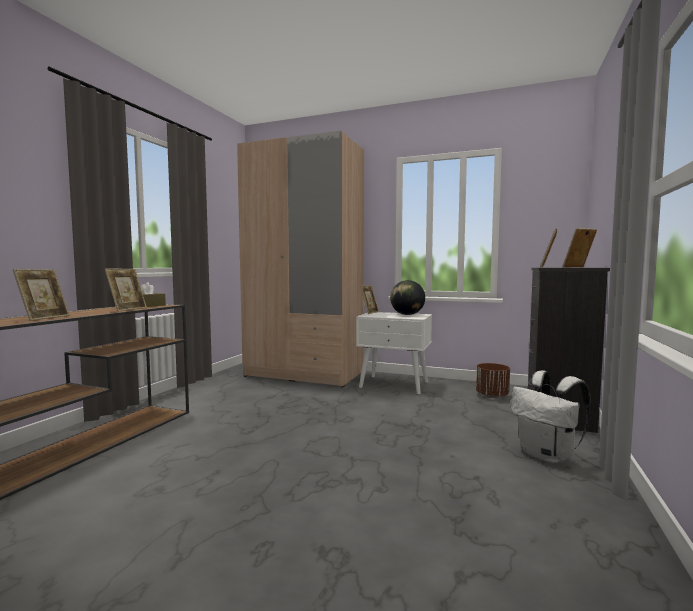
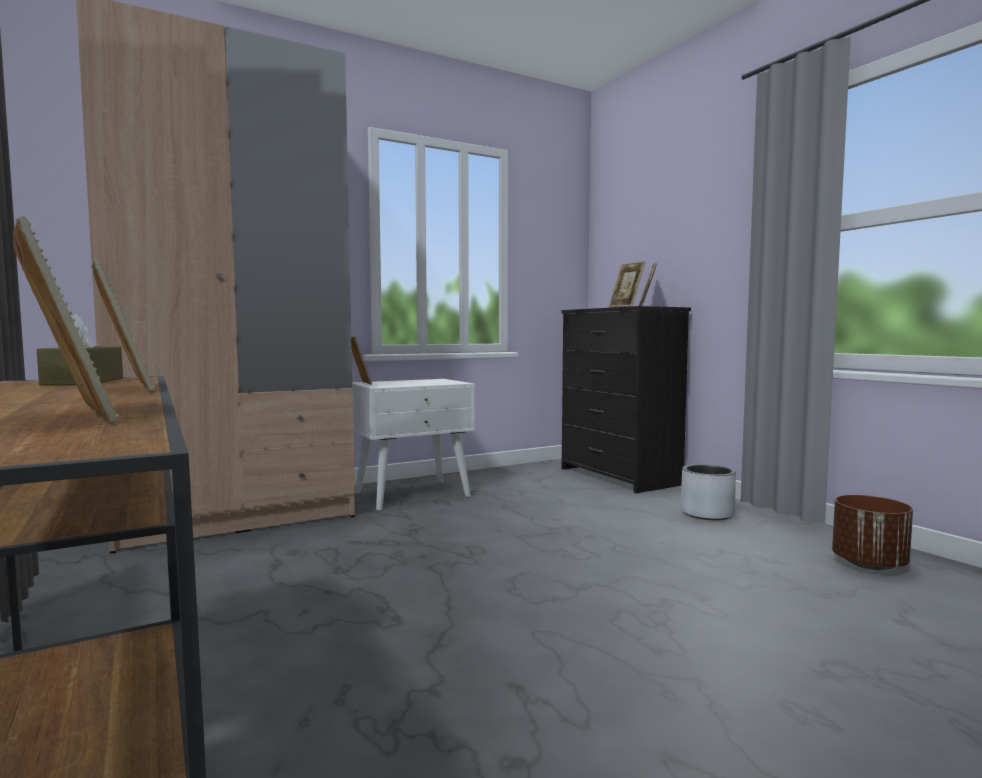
camera: 50 degrees left, 0 degrees up
(407, 314) = (423, 381): globe -> none
(492, 396) = (540, 478): brown planter -> brown planter (869, 564)
(548, 456) = (707, 513): white backpack -> grey planter

